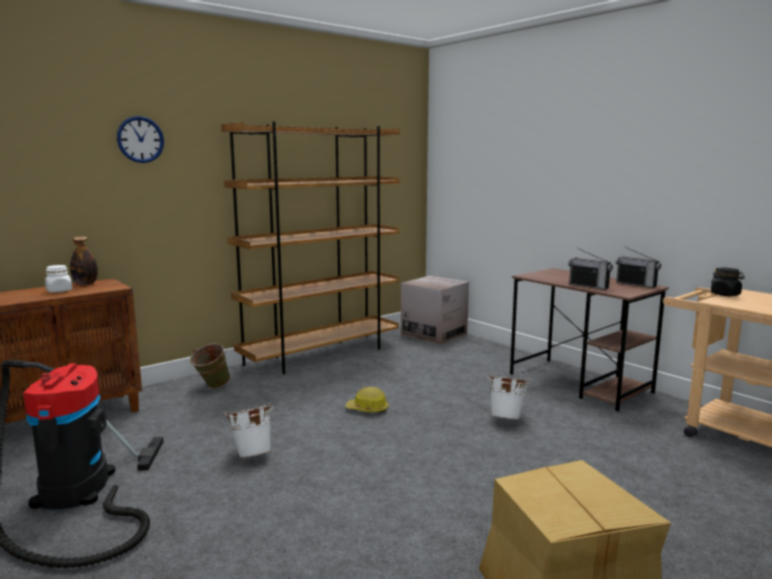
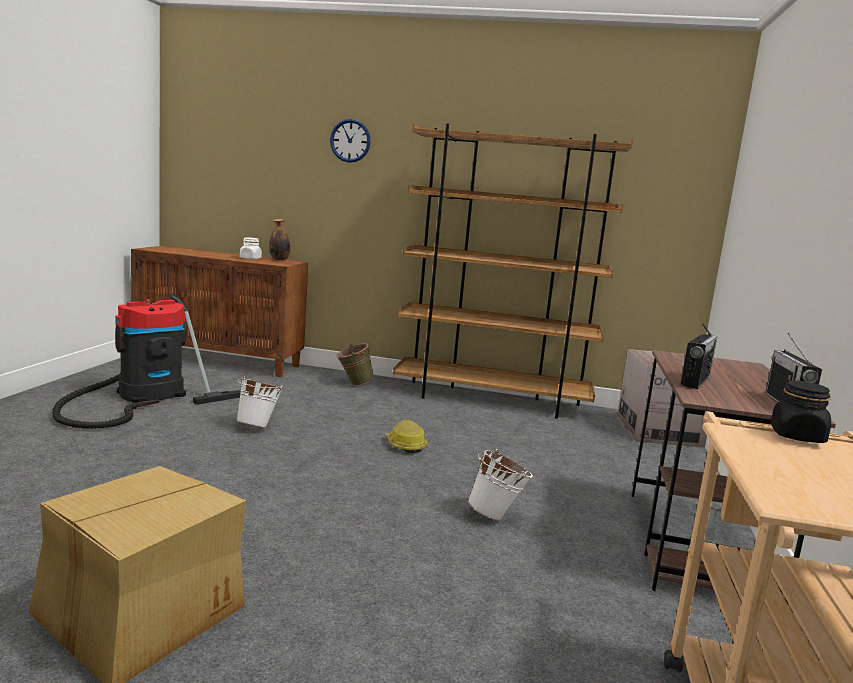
camera: 50 degrees right, 0 degrees up
(588, 286) = (695, 381): radio -> radio turned 150 degrees counterclockwise

